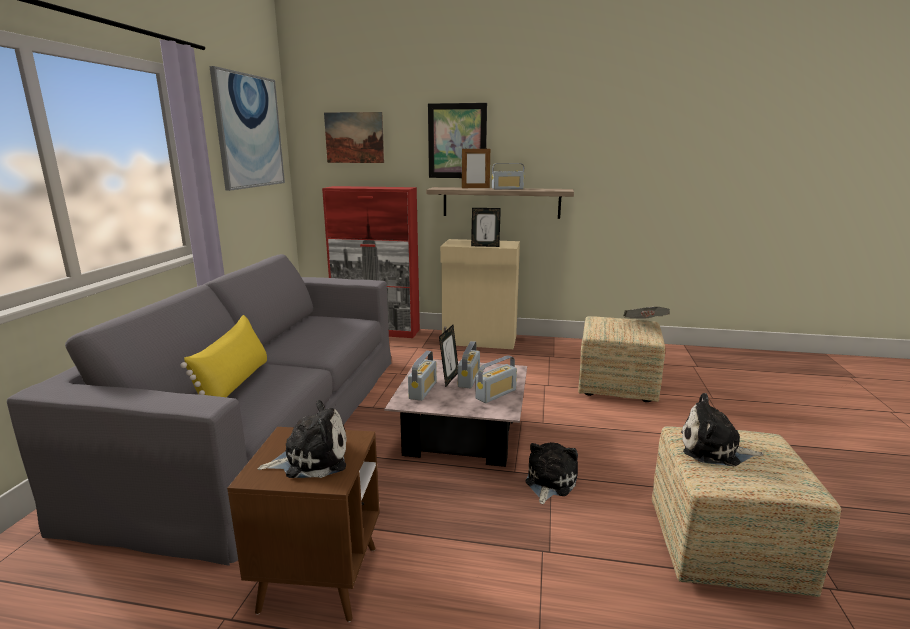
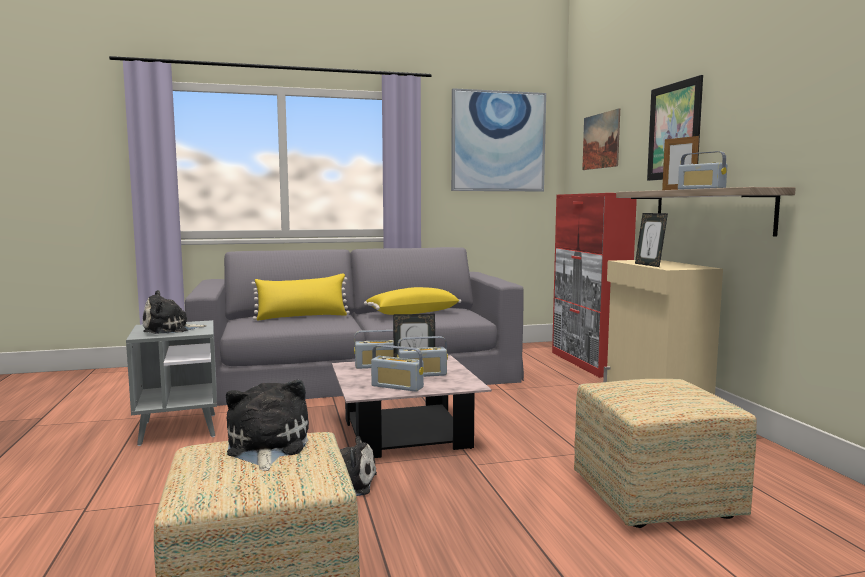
camera: 65 degrees right, 10 degrees down
(306, 335) = (412, 313): none -> yellow pillow
(311, 458) = (170, 329): plush toy -> plush toy turned 105 degrees clockwise
(319, 579) = (178, 429): brown side table -> grey side table
(644, 325) = (693, 402): newspaper -> none

